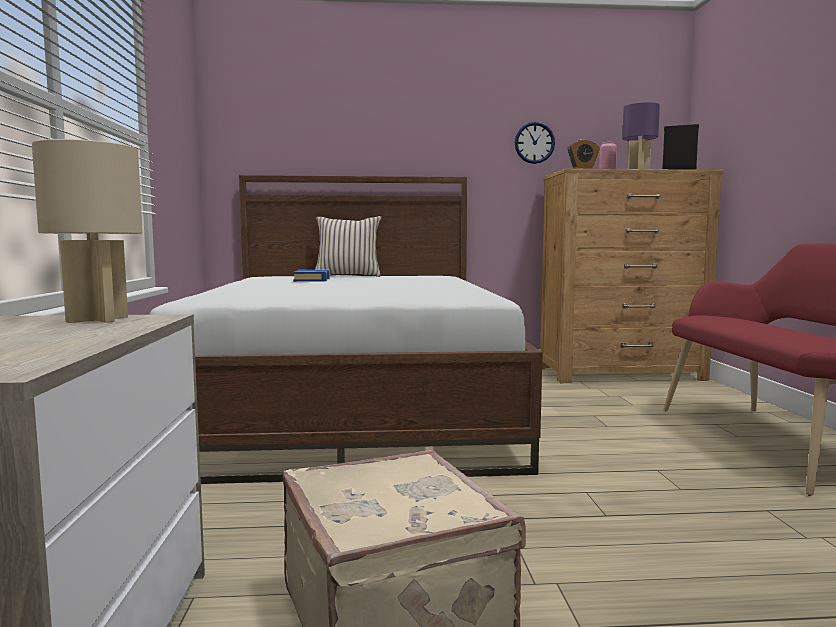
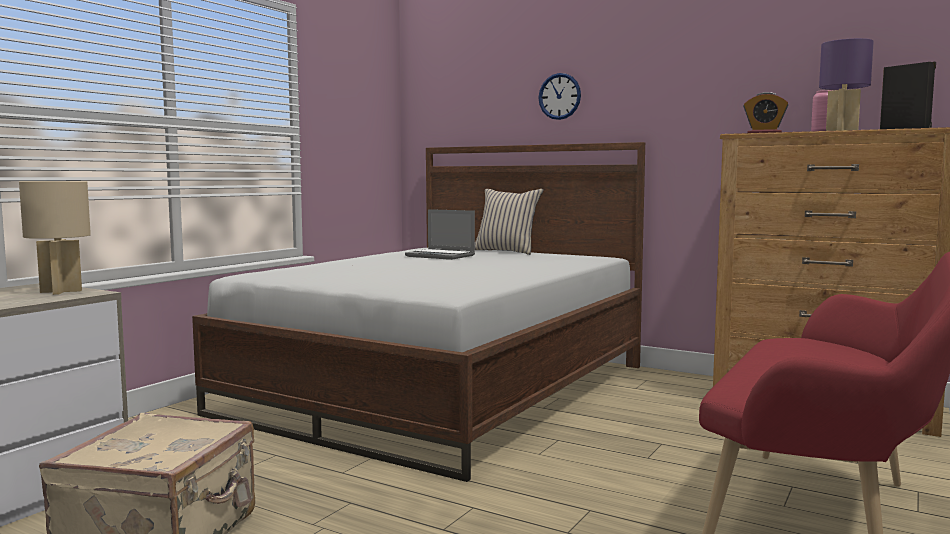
camera: 35 degrees right, 0 degrees up
(312, 280) = (441, 256): blue book -> laptop
(534, 143) = (733, 96): wall clock -> wall clock (559, 96)

